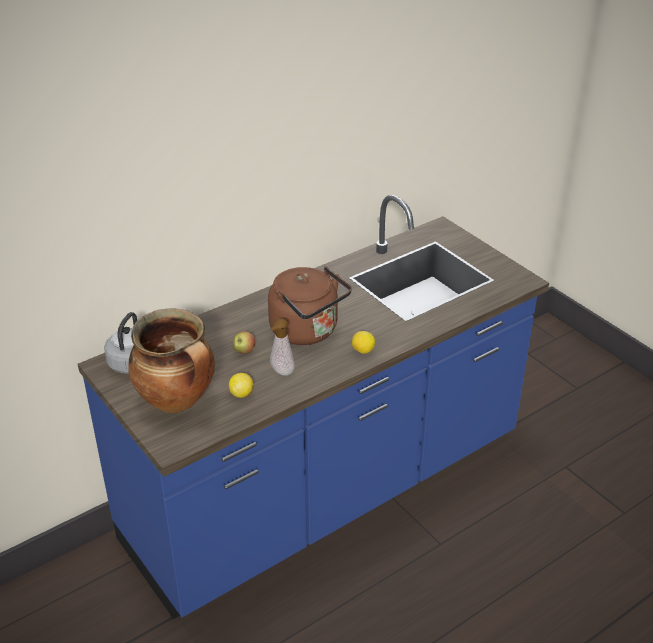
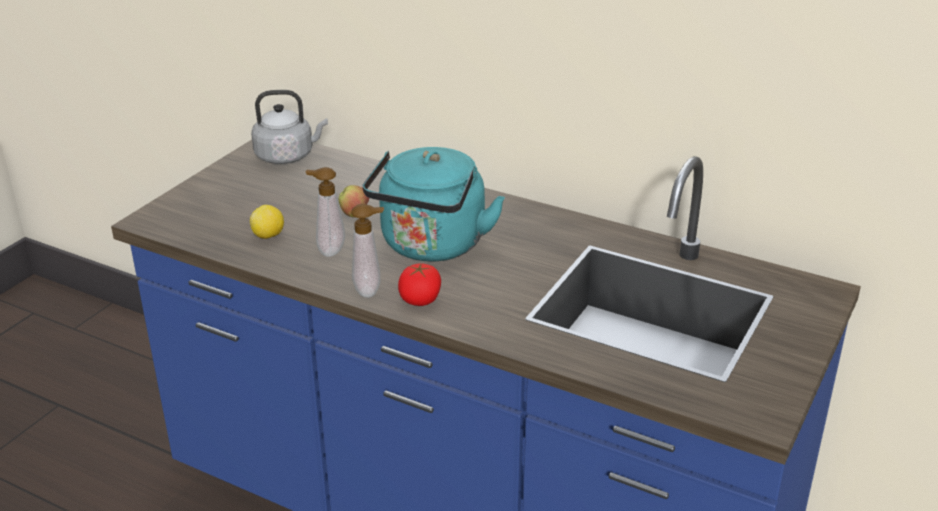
camera: 65 degrees right, 5 degrees down
(178, 400) = (233, 201): cooking pot -> none
(308, 331) = (431, 247): brown kettle -> turquoise kettle
(340, 367) = (370, 290): none -> soap dispenser
(362, 351) = (420, 300): lemon -> tomato

